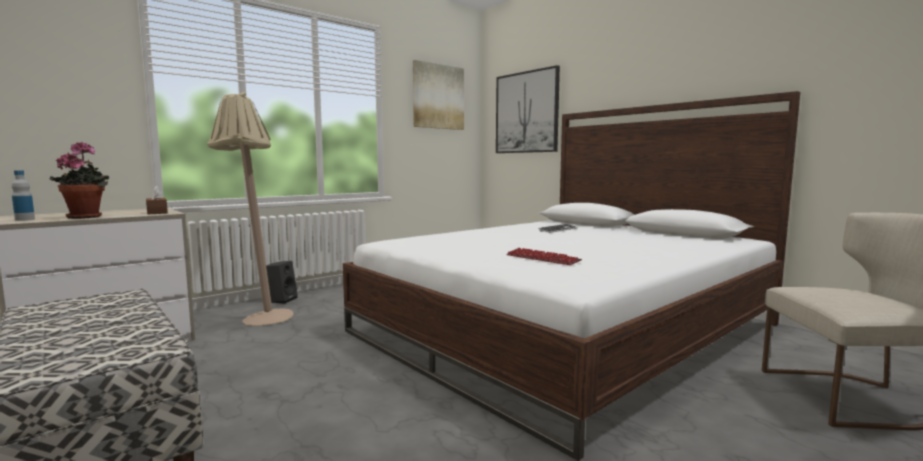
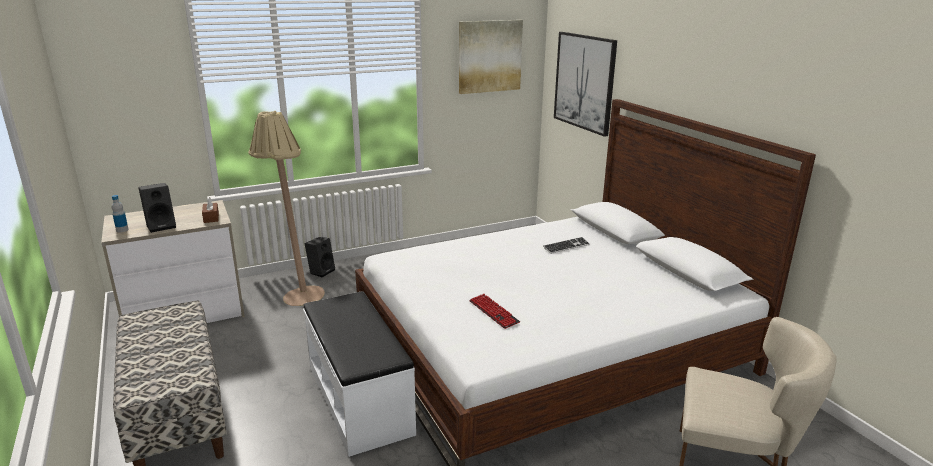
camera: 15 degrees right, 15 degrees up
(87, 217) = (162, 226): potted plant -> black speaker
(384, 394) = (360, 399): none -> white bench

